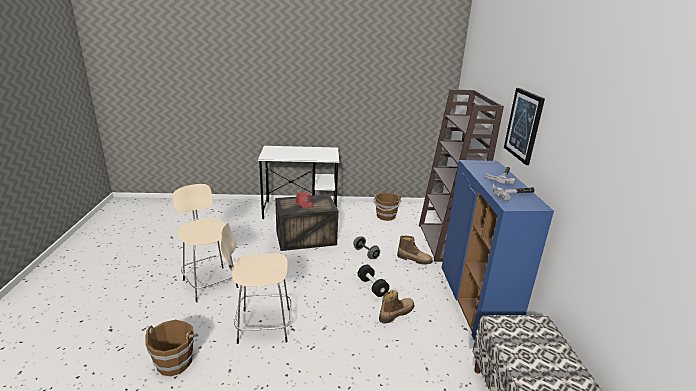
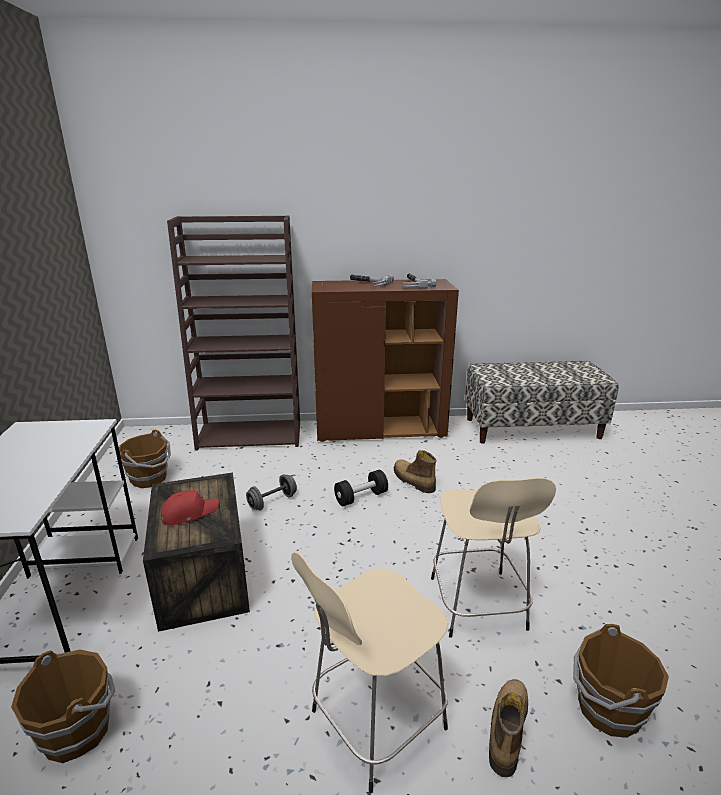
camera: 90 degrees left, 0 degrees up
(239, 223) = (78, 729): none -> brown bucket
(414, 259) = (292, 460): boot -> boot (506, 729)
(475, 302) = (381, 430): blue cabinet -> brown cabinet
(523, 125) = (343, 224): picture -> none

